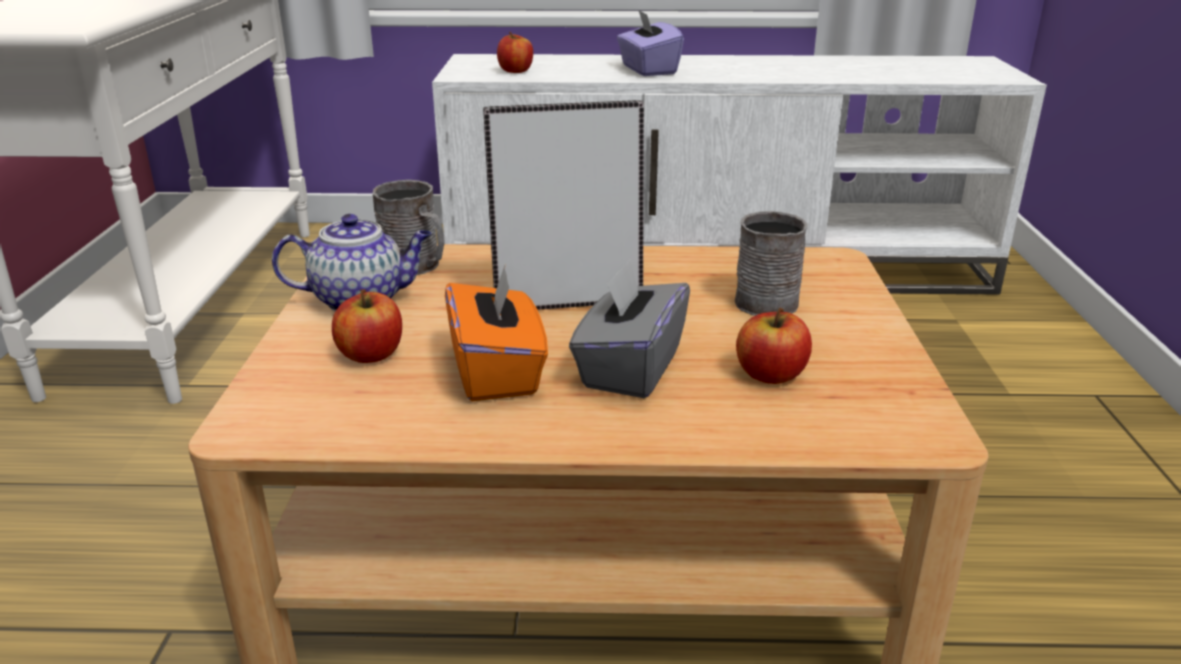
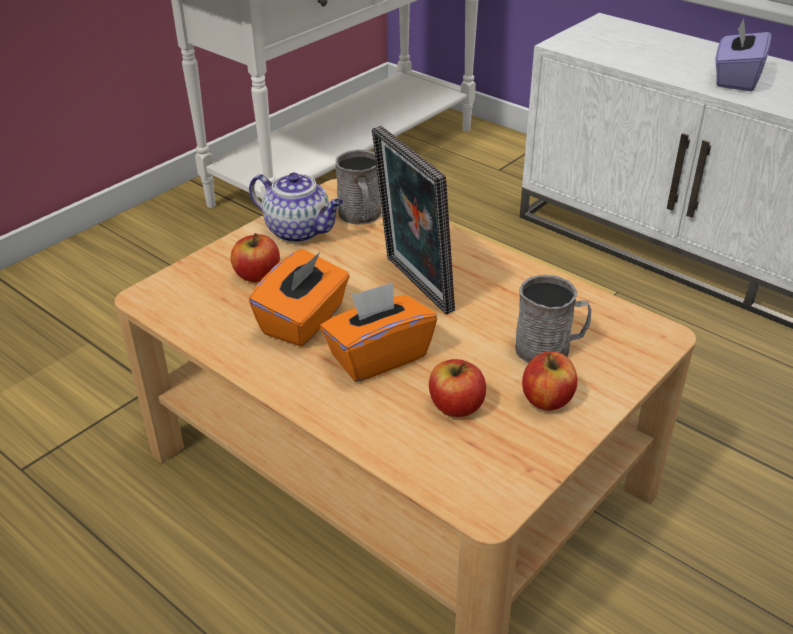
camera: 40 degrees right, 10 degrees up
(515, 71) = (616, 49): apple -> apple (547, 399)
(567, 301) = (413, 286): picture frame -> picture frame turned 150 degrees counterclockwise
(630, 368) = (378, 356): grey tissue box -> orange tissue box

